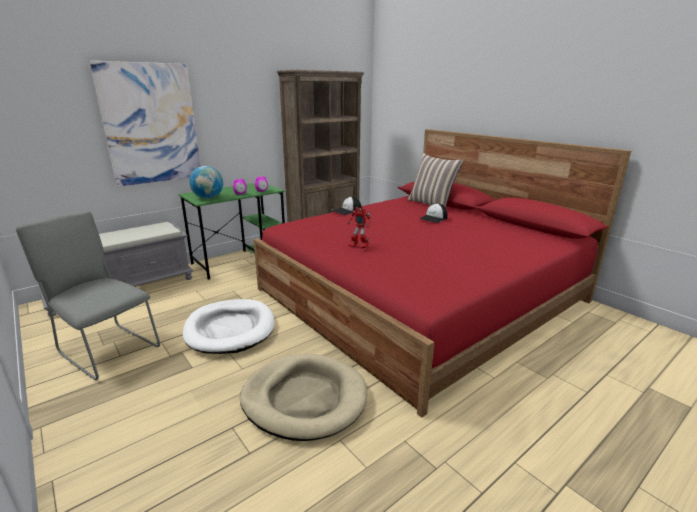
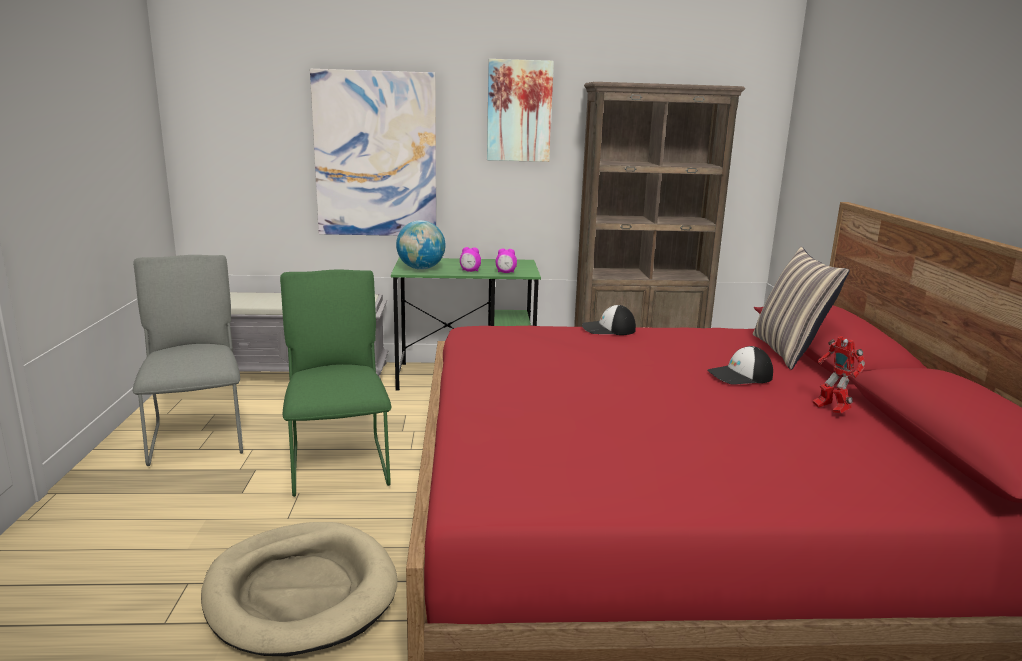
camera: 35 degrees right, 5 degrees down
(230, 329) = (339, 463): white dog bed -> green chair
(241, 89) = (519, 111): none -> picture
(358, 247) = (518, 385): toy robot -> toy robot (830, 410)

